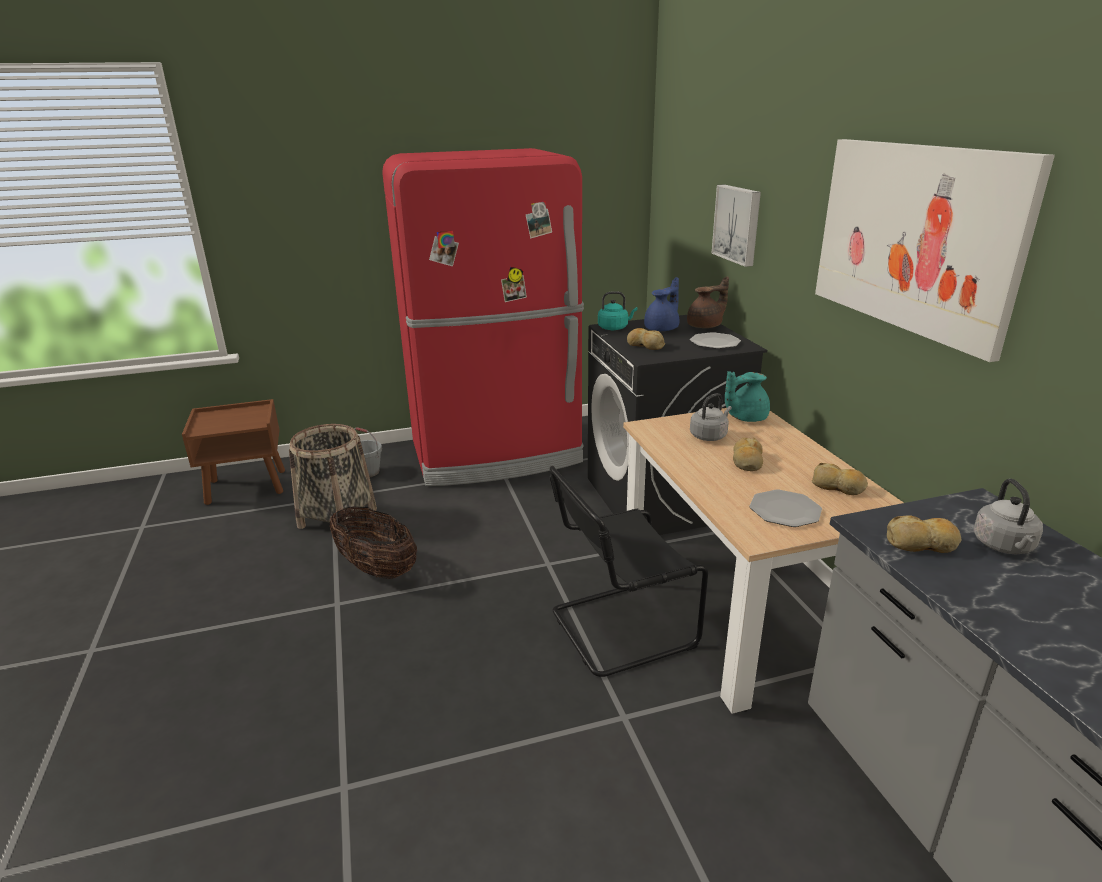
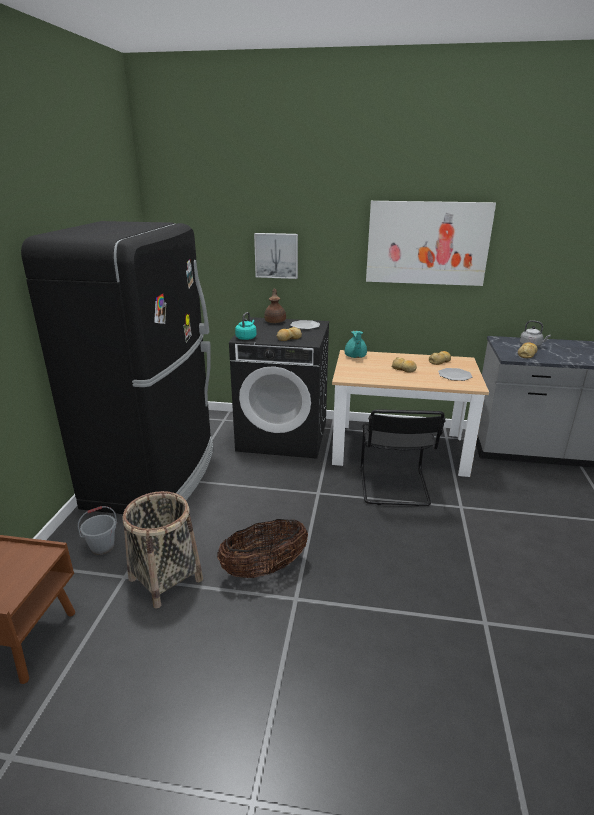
camera: 65 degrees left, 0 degrees up
(497, 453) = (155, 475): red fridge -> black fridge
(662, 329) = (265, 329): blue teapot -> none
(709, 436) = (369, 368): grey kettle -> none

